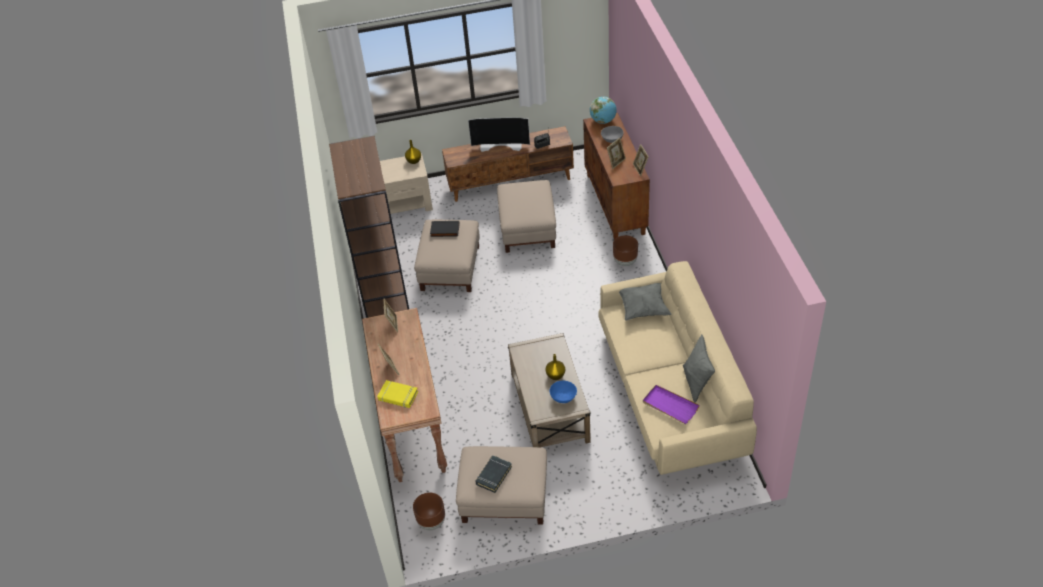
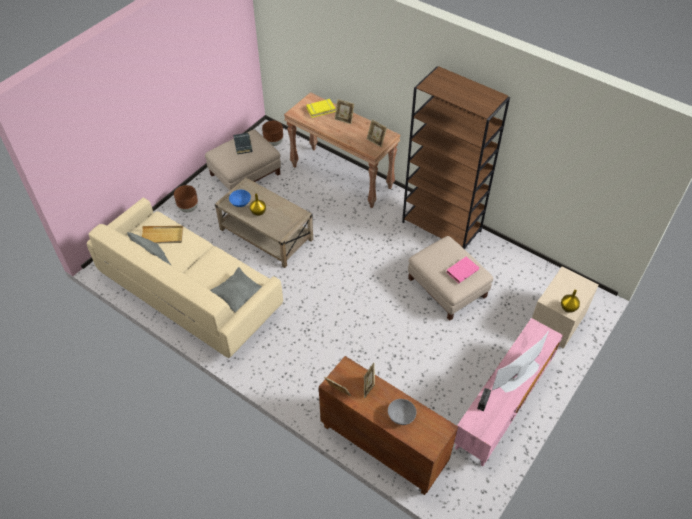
camera: 135 degrees right, 5 degrees up
(444, 230) = (462, 270): black book -> pink book
(510, 182) = (503, 405): brown tv stand -> pink tv stand
(527, 228) = (431, 363): beige ottoman -> none
(603, 121) = (435, 437): globe -> none
(625, 262) = (316, 384): brown planter -> brown planter (188, 208)
(670, 406) = (162, 236): purple tray -> beige tray

